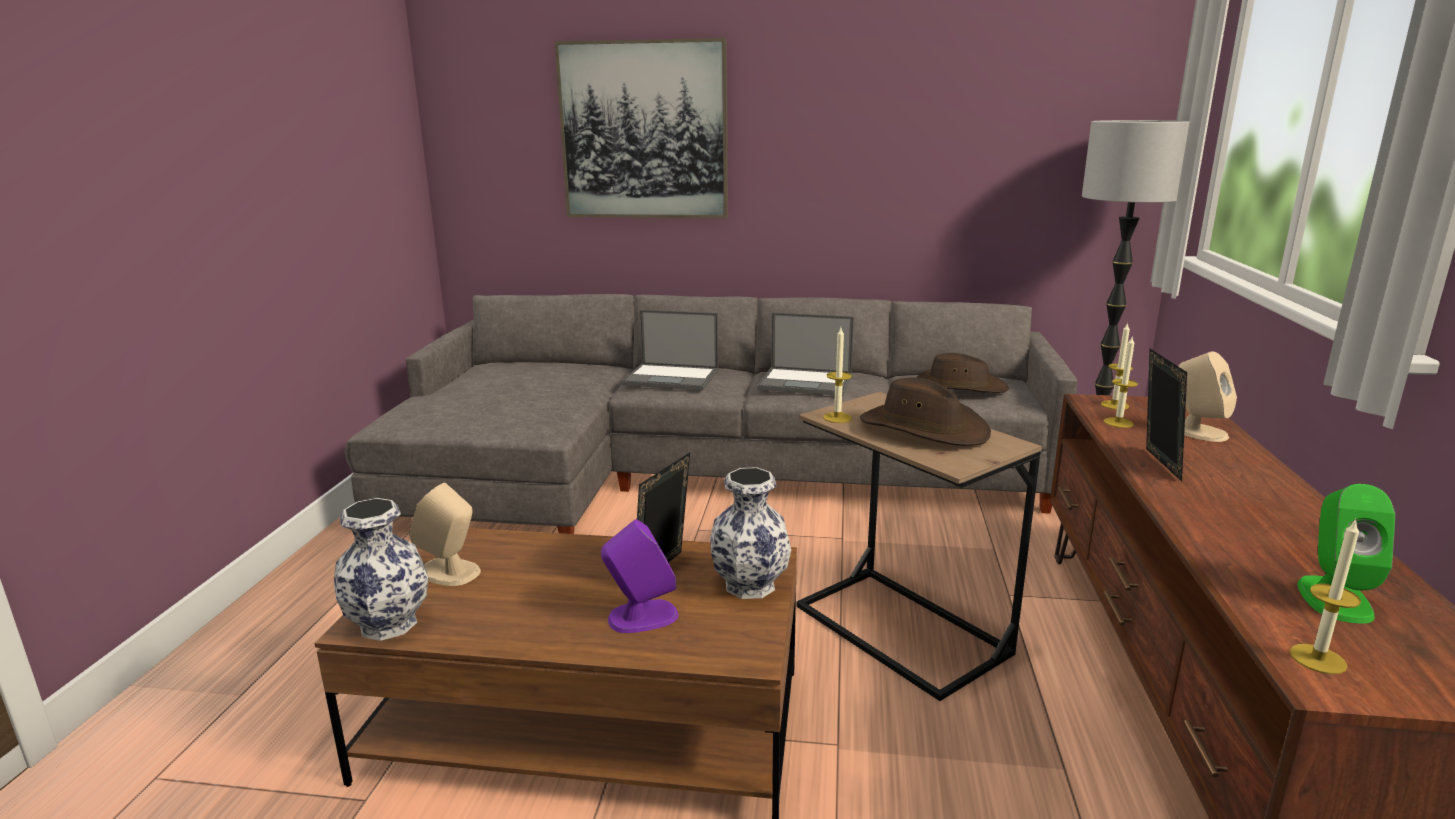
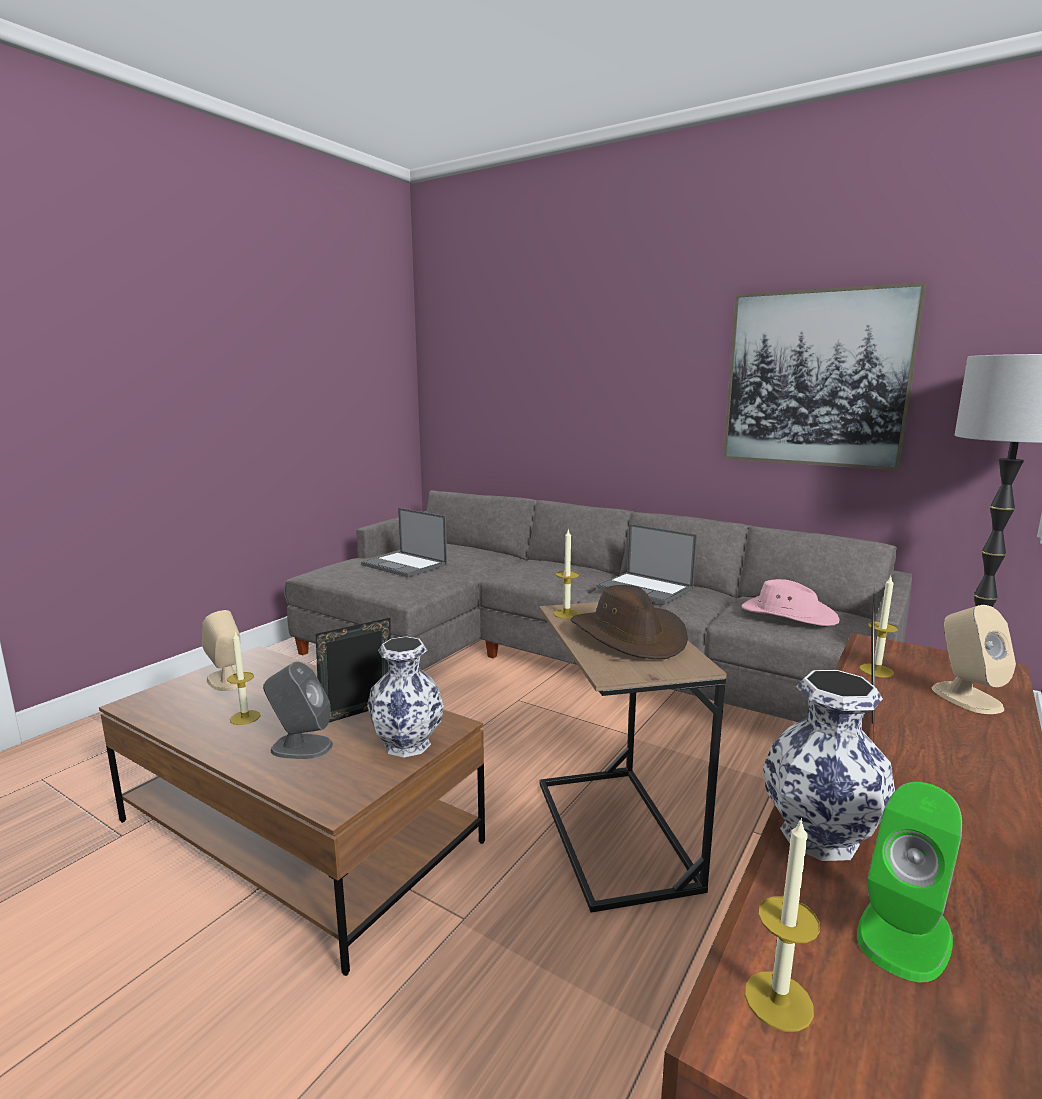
camera: 25 degrees right, 5 degrees down
(390, 623) = (151, 706): vase -> vase (821, 836)
(642, 617) = (301, 747): purple speaker -> grey speaker
(644, 131) = (562, 368): picture -> picture (815, 379)
(672, 377) = (540, 569): laptop -> laptop (405, 565)
(959, 387) = (788, 615): brown hat -> pink hat
(1114, 405) = (896, 653): candle -> candle (245, 717)

